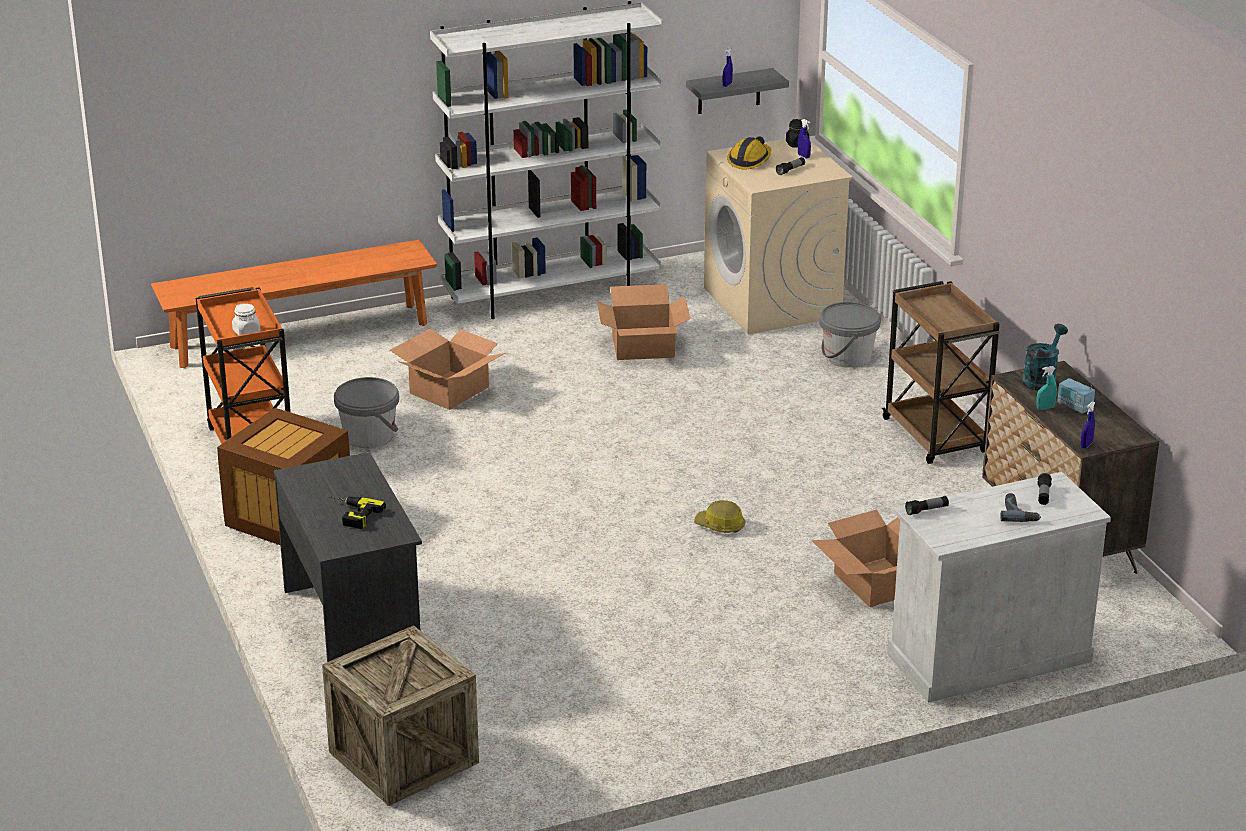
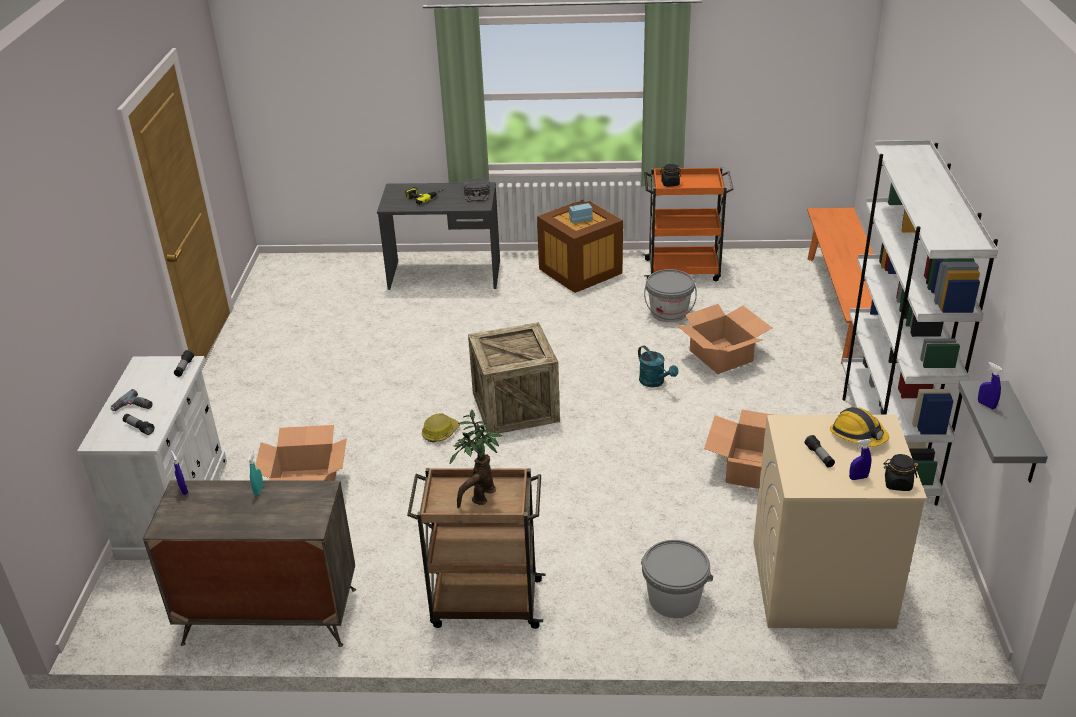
camera: 115 degrees right, 5 degrees up
(246, 332) = (670, 184): white jar -> black jar
(323, 474) = (477, 194): none -> black cap
(403, 757) = (315, 272): crate -> crate (515, 407)
(943, 313) = (480, 497): none -> potted plant
(1041, 379) = (305, 508): turquoise watering can -> turquoise watering can (655, 382)
(1074, 407) = (243, 509): radio -> radio (580, 220)

